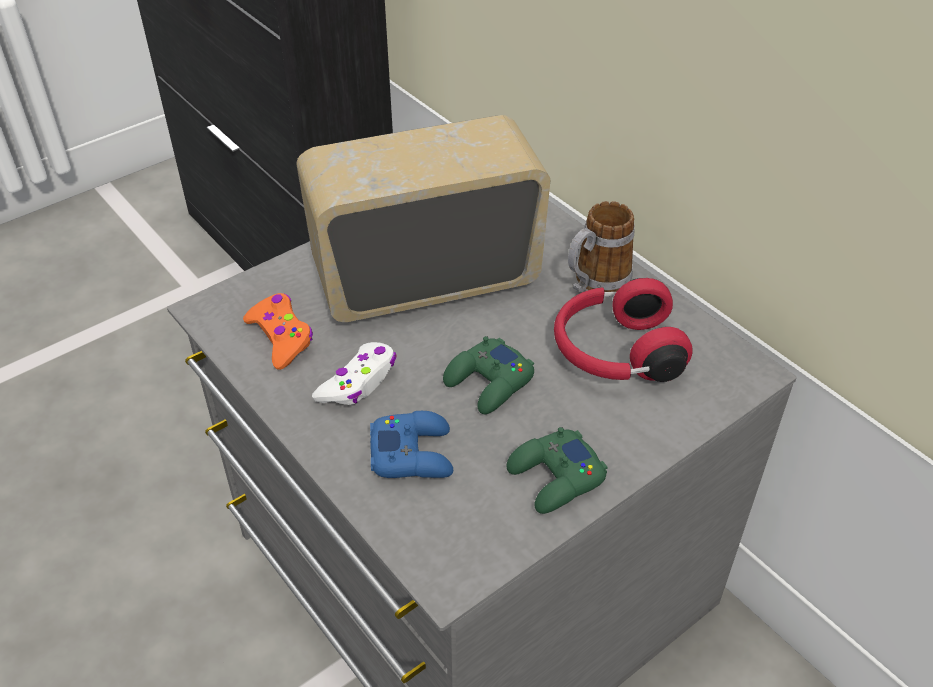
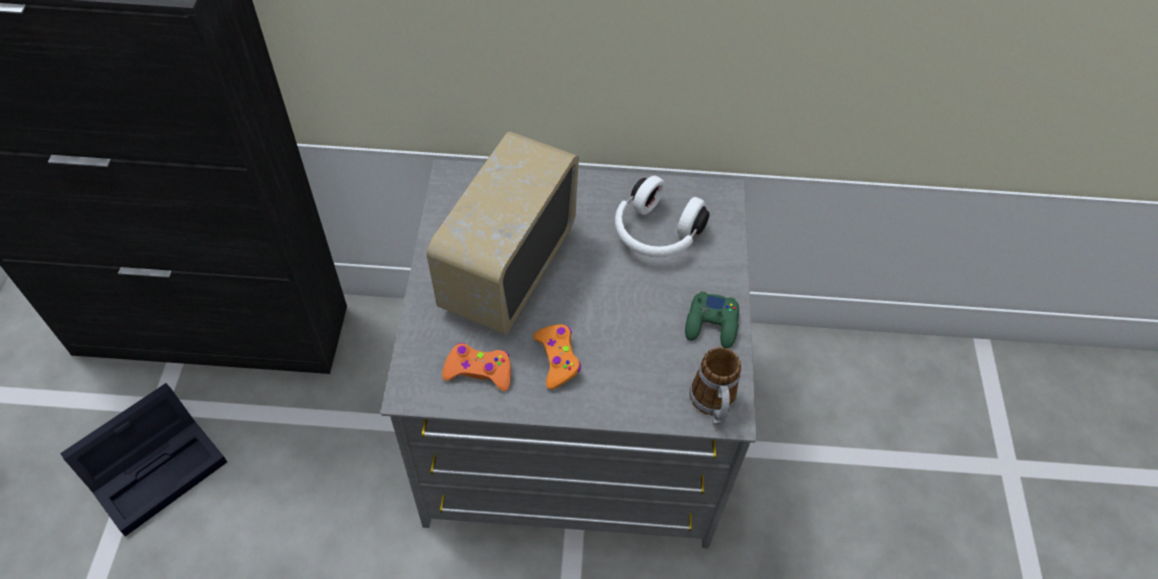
camera: 50 degrees left, 10 degrees up
(142, 325) = (157, 465): none -> black storage box
(358, 382) = (557, 359): white game controller -> orange game controller
(413, 453) = (636, 372): blue game controller -> none
(489, 383) = (620, 302): green game controller -> none
(594, 283) = (596, 199): mug -> mug (713, 405)
(615, 353) = (655, 233): red headphones -> white headphones

